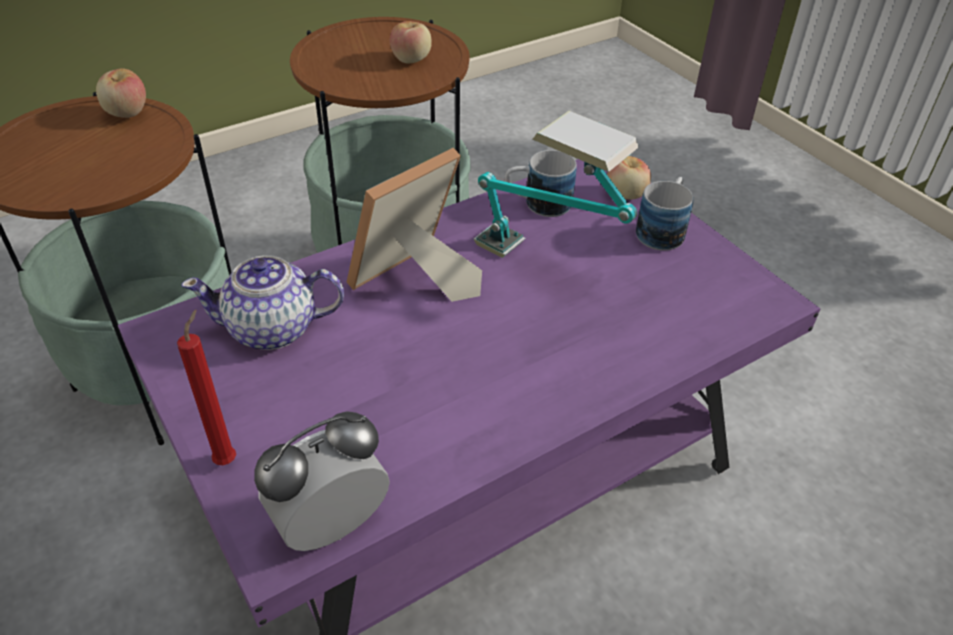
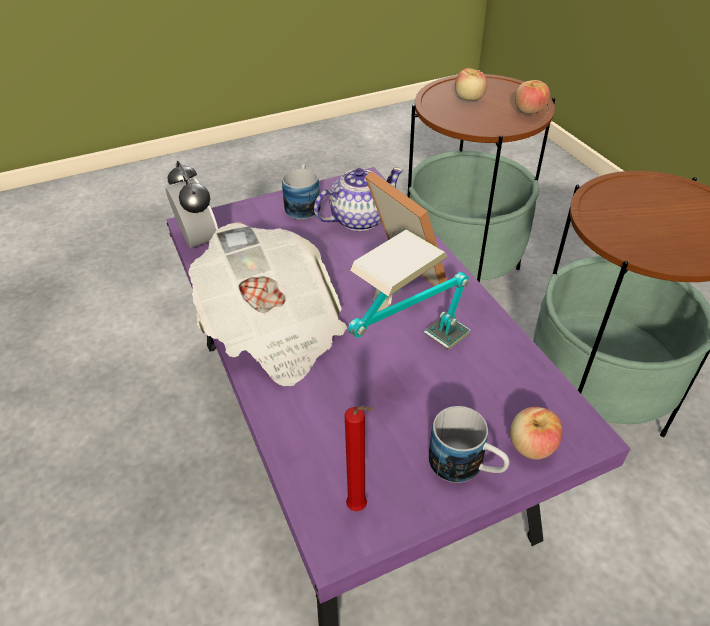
camera: 100 degrees right, 0 degrees up
(228, 458) = (259, 207): red candle -> red candle (359, 508)
(273, 329) = (358, 219): teapot -> teapot turned 60 degrees clockwise
(411, 59) = (662, 237): apple -> apple (469, 99)
(527, 387) = (273, 330): none -> newspaper
(537, 204) = (508, 368): mug -> mug (303, 205)

